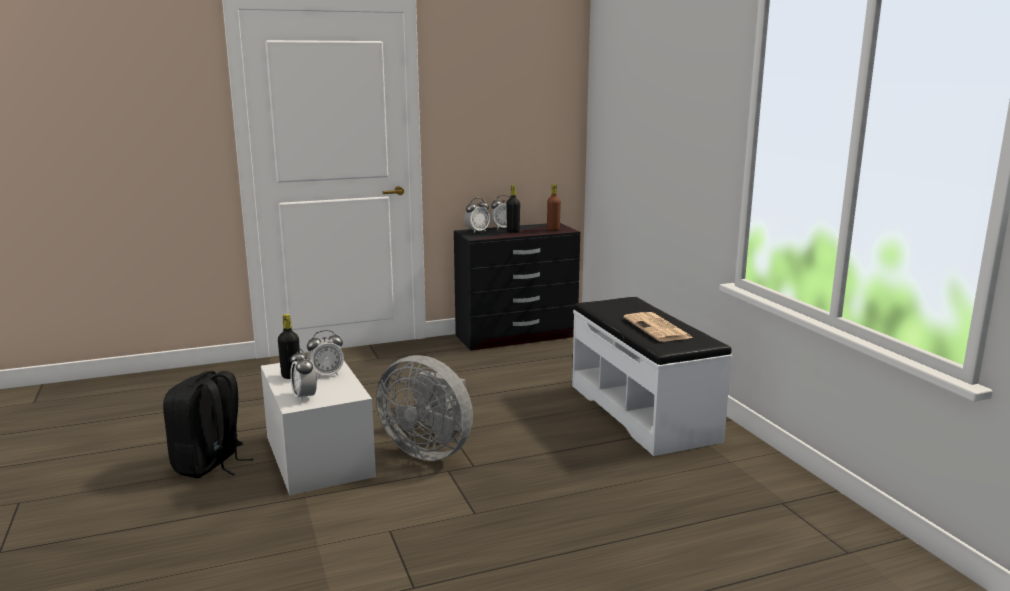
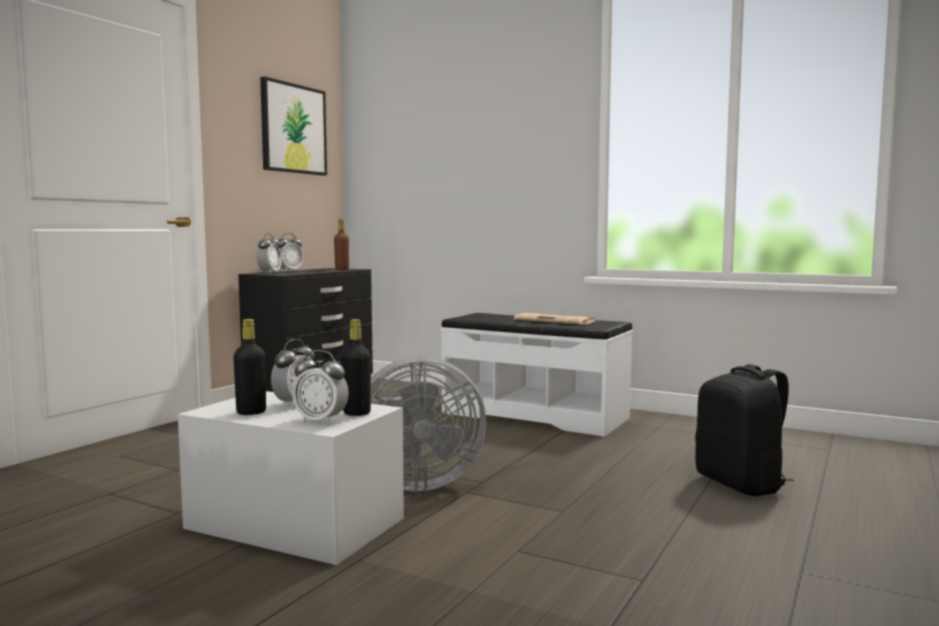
camera: 40 degrees left, 10 degrees down
(210, 465) = (150, 577): black backpack -> black backpack (741, 484)
(513, 231) = (307, 271): black bottle -> black bottle (356, 413)
(522, 97) = (293, 129): none -> picture

